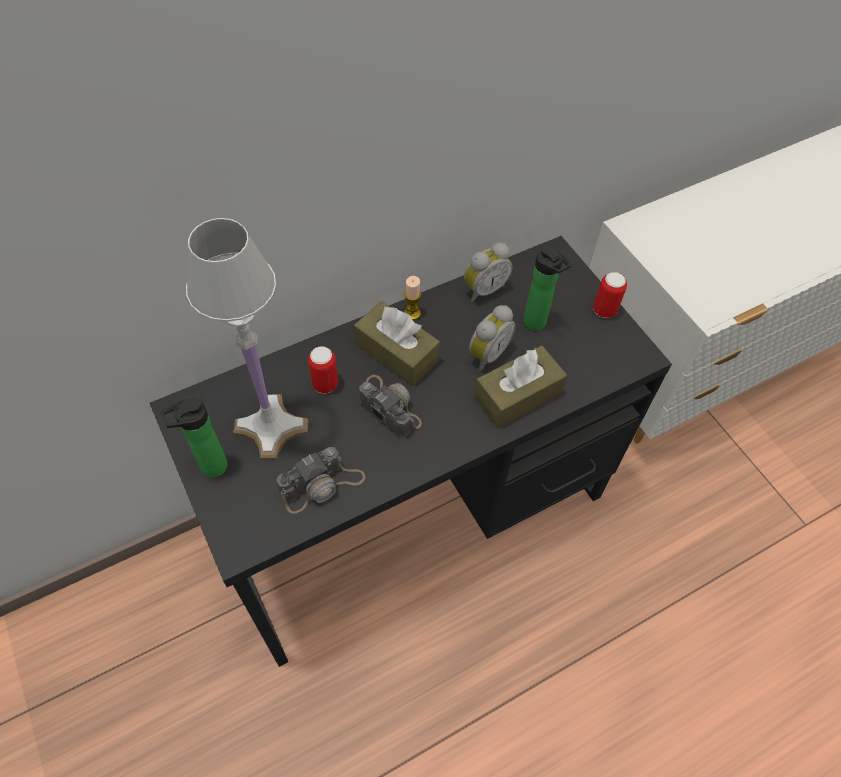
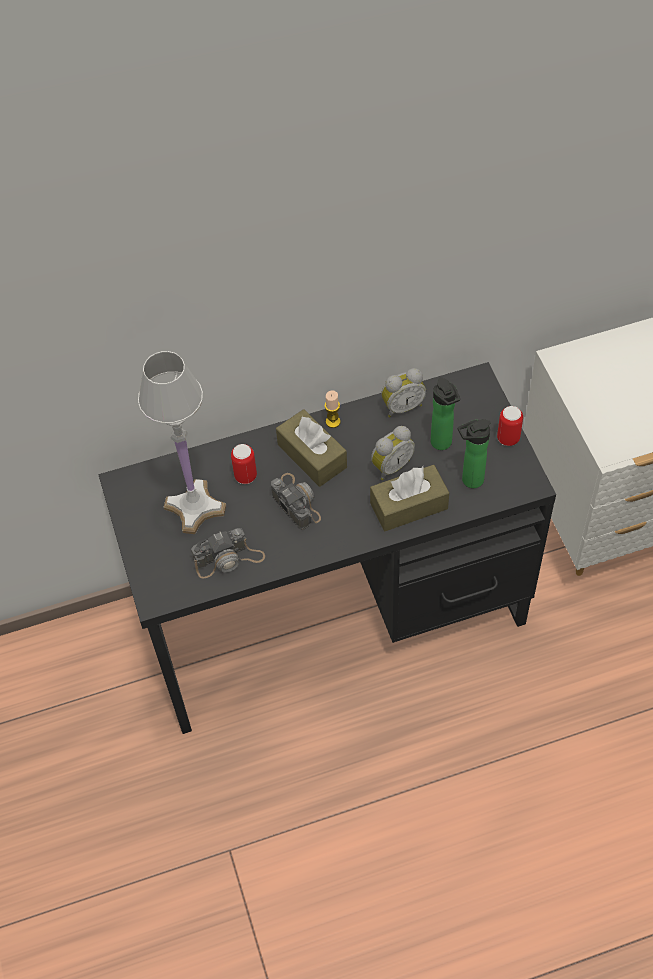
camera: 15 degrees right, 0 degrees up
(210, 468) = (140, 534): bottle -> bottle (469, 480)

